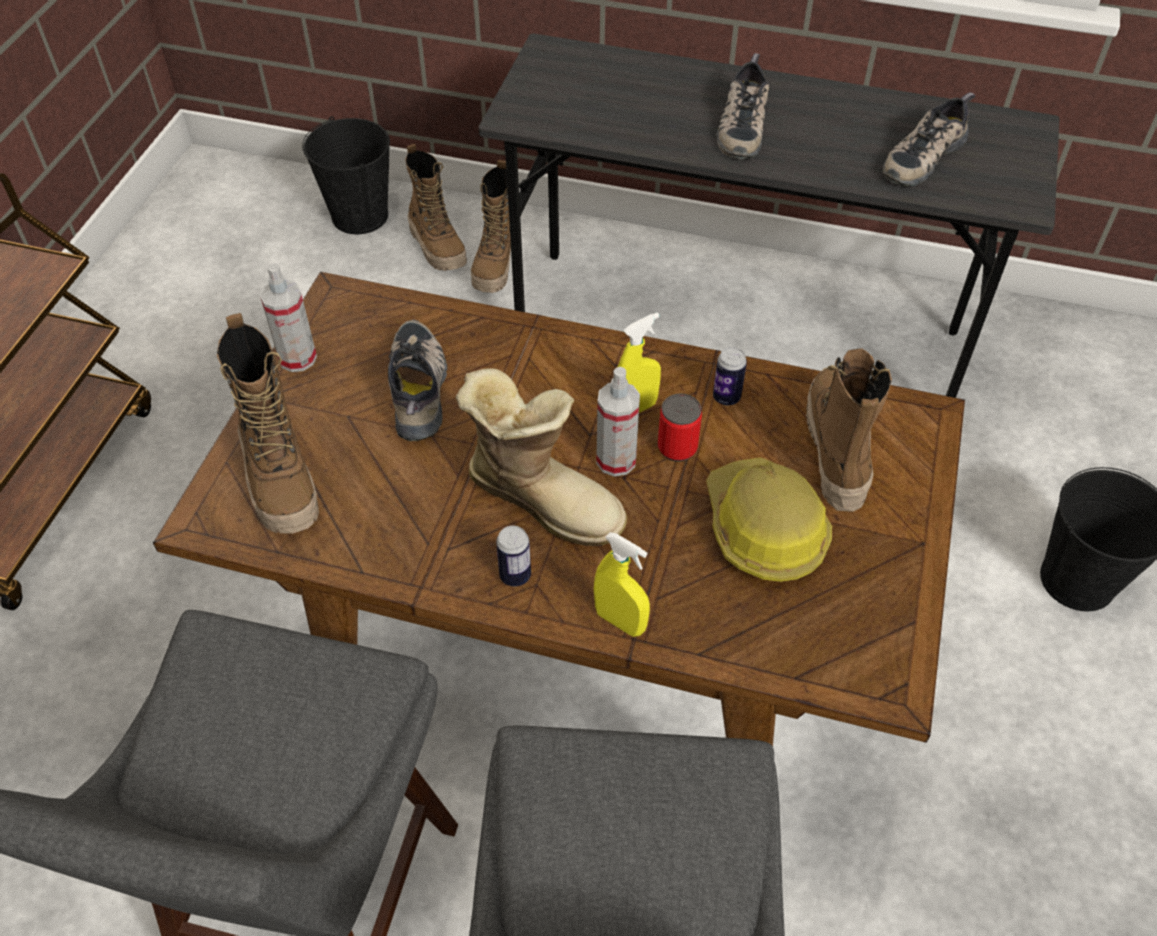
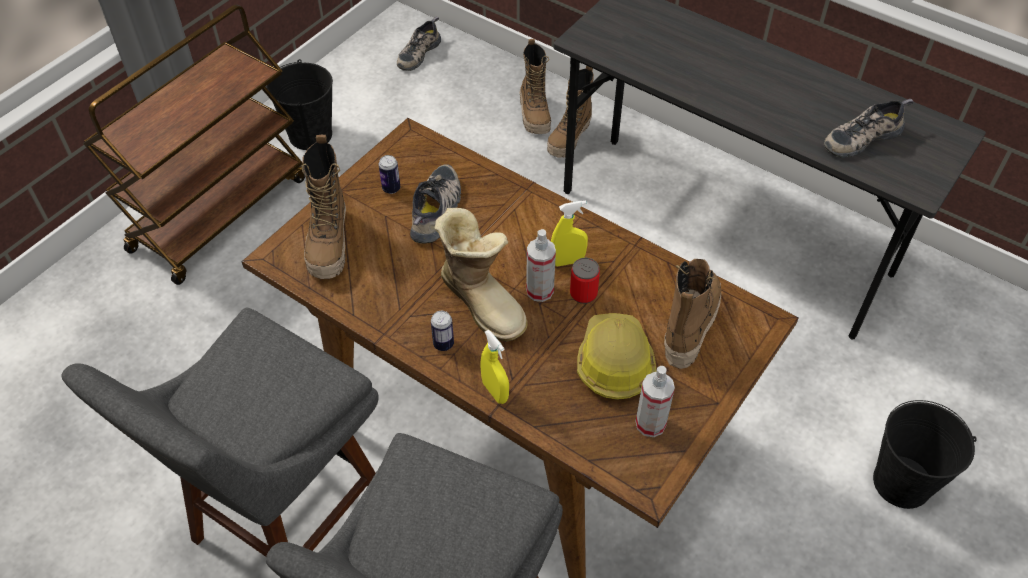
camera: 20 degrees right, 0 degrees up
(297, 358) = (370, 170): spray bottle -> spray bottle (650, 424)
(360, 215) = (490, 79): black bucket -> black bucket (311, 135)
(726, 397) = (632, 270): can -> can (391, 188)
(740, 125) = (737, 83): shoe -> shoe (418, 52)

